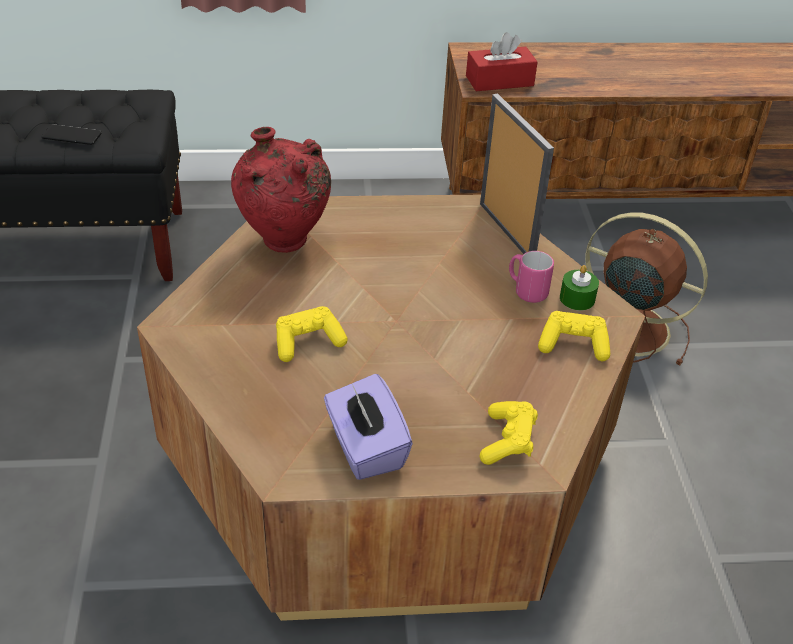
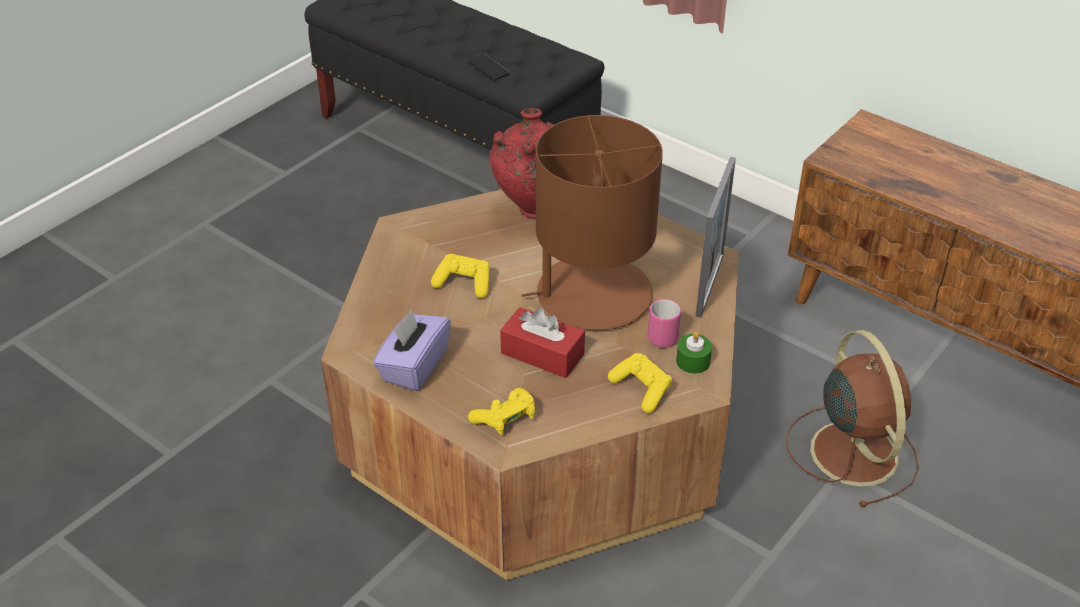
camera: 45 degrees right, 0 degrees up
(430, 289) = (592, 295): none -> brown table lamp
(499, 81) = (858, 161): red tissue box -> red tissue box (542, 354)

